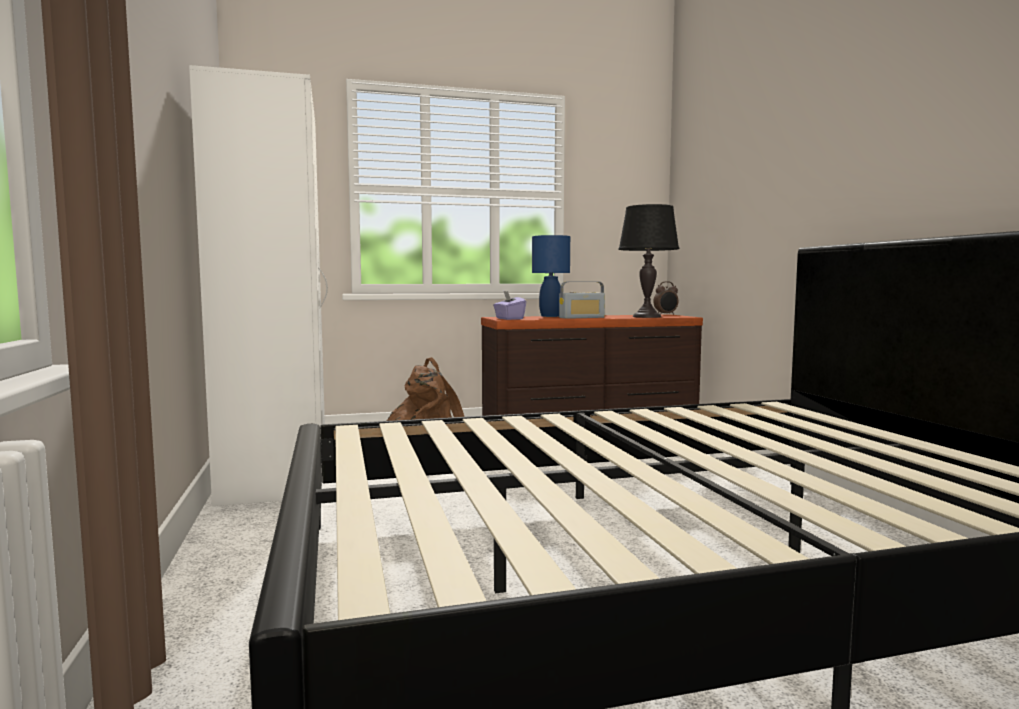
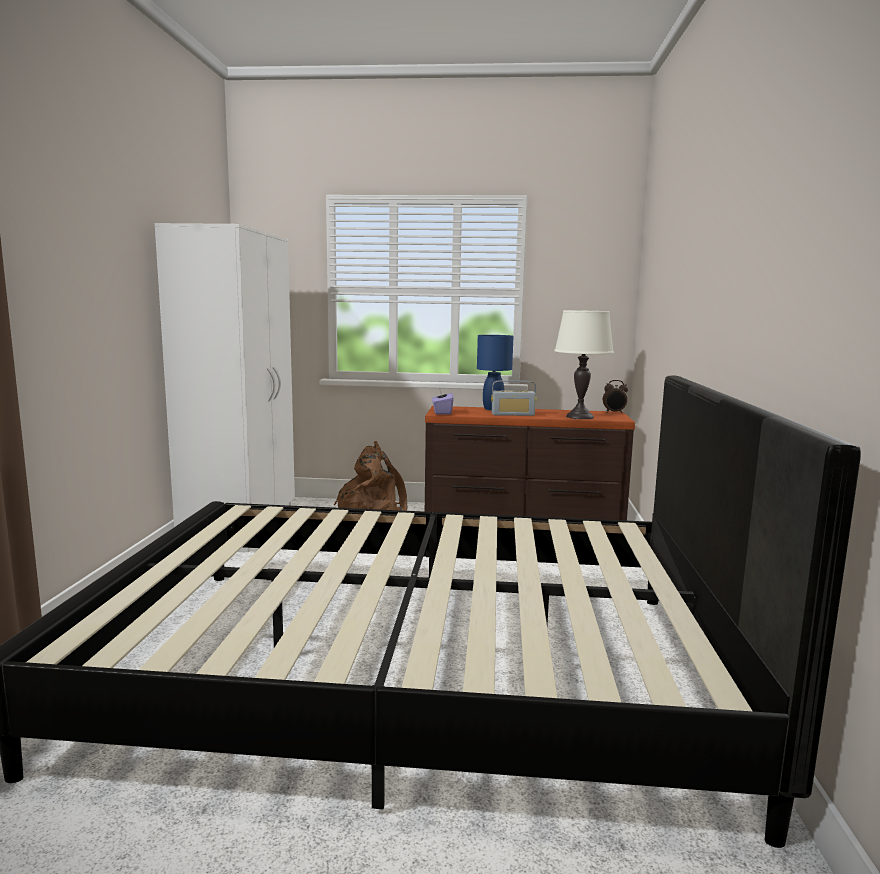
camera: 20 degrees right, 5 degrees up
(646, 317) = (579, 417): black table lamp -> white table lamp

